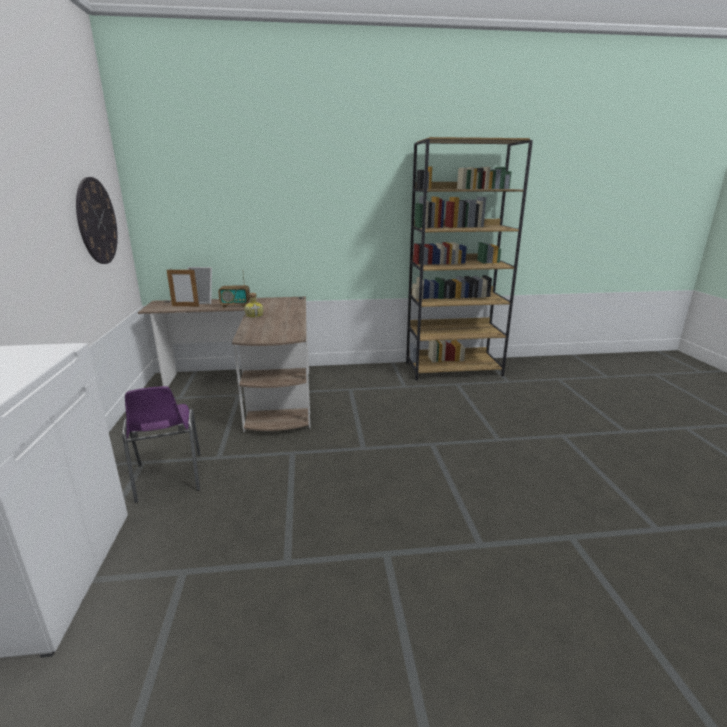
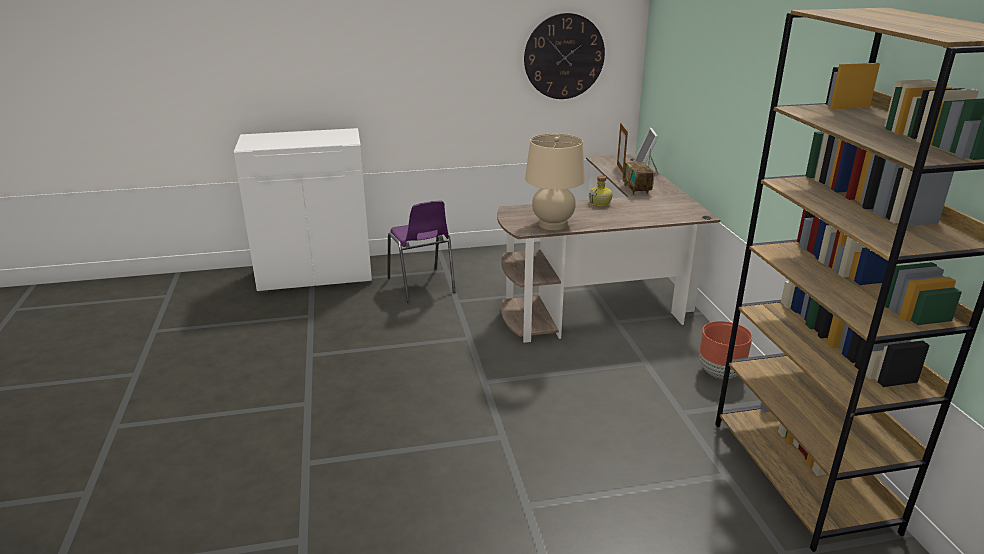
camera: 85 degrees right, 5 degrees up
(168, 478) = (422, 286): purple chair -> purple chair turned 90 degrees counterclockwise
(288, 329) = (553, 224): none -> beige table lamp
(366, 372) = (719, 373): none -> brown planter

